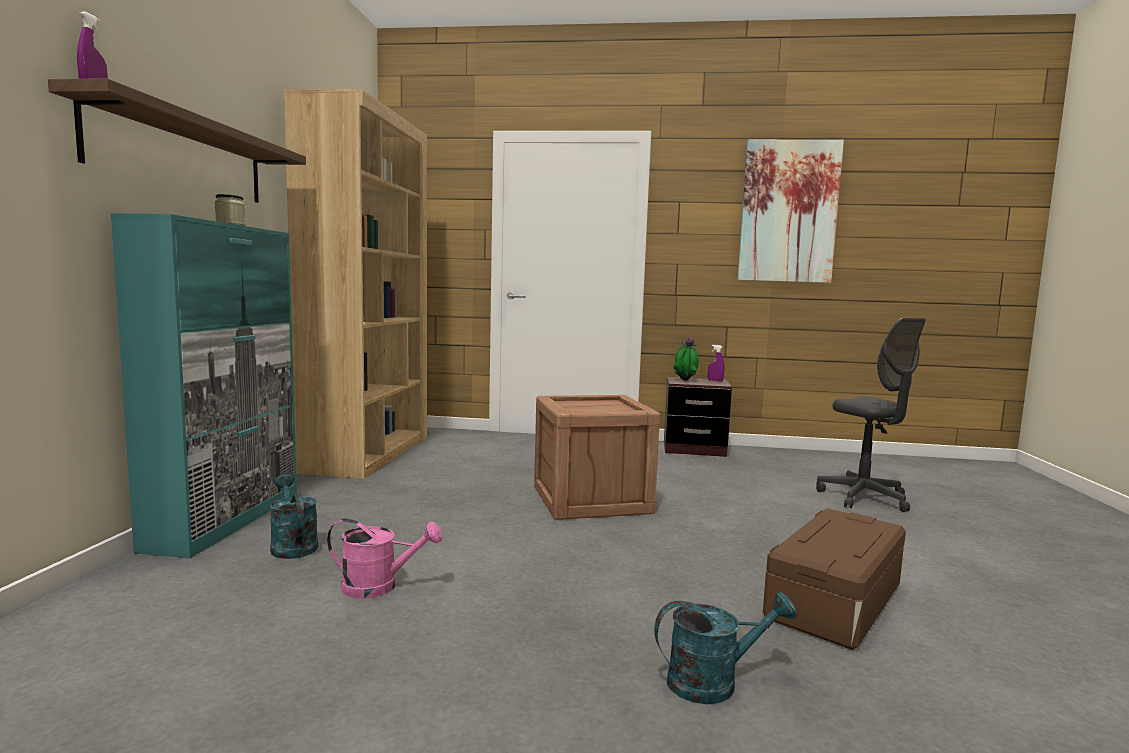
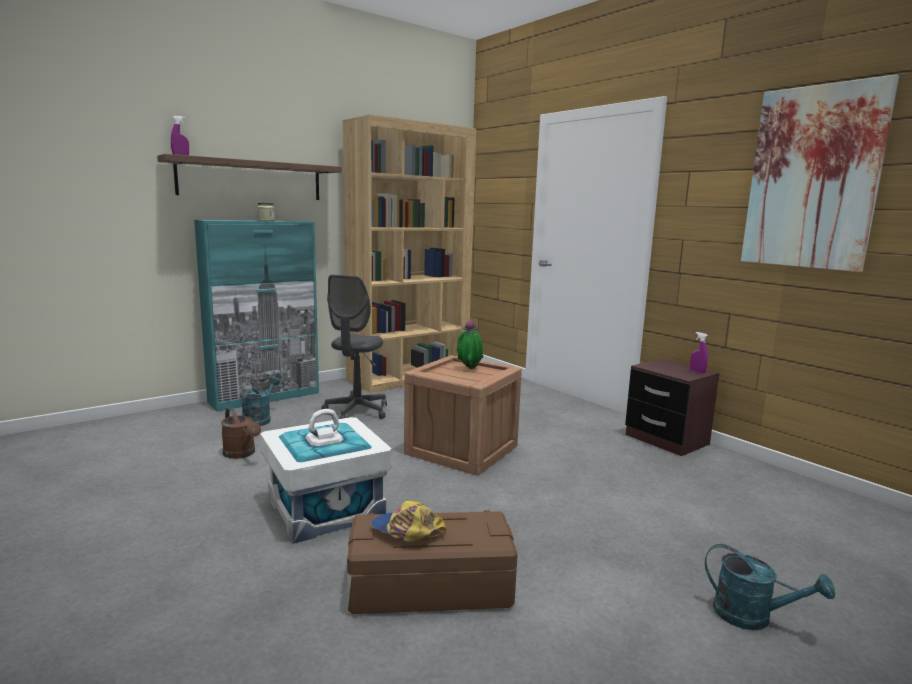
camera: 45 degrees right, 5 degrees up
(379, 587) = (242, 454): pink watering can -> brown watering can
(617, 591) = (325, 508): none -> white storage box
(685, 381) = (659, 366): potted plant -> potted plant (468, 369)
(713, 681) = (243, 575): turquoise watering can -> turquoise watering can (752, 617)
(835, 543) = (406, 531): none -> cap
(864, 498) = (724, 543): grey office chair -> grey office chair (356, 412)

